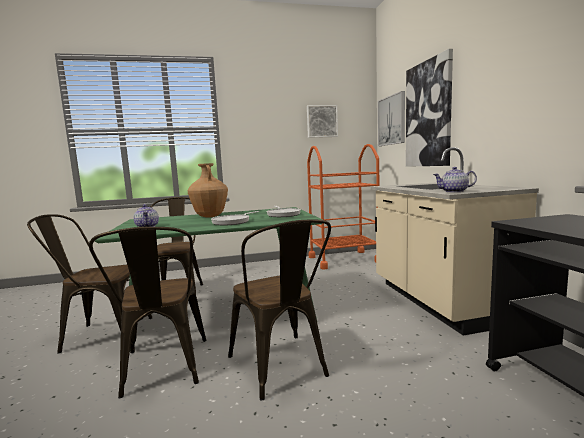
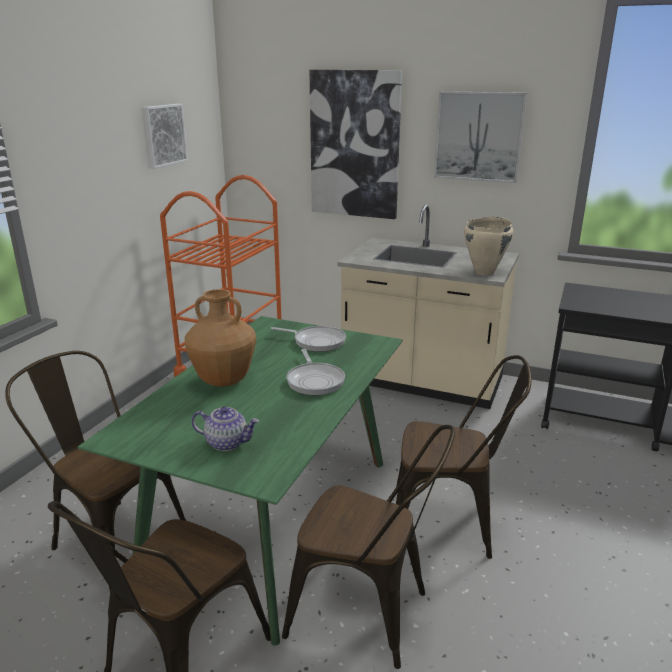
camera: 55 degrees left, 15 degrees up
(392, 120) = (268, 135): picture -> picture (478, 136)
(454, 191) = (484, 272): teapot -> beige cooking pot

